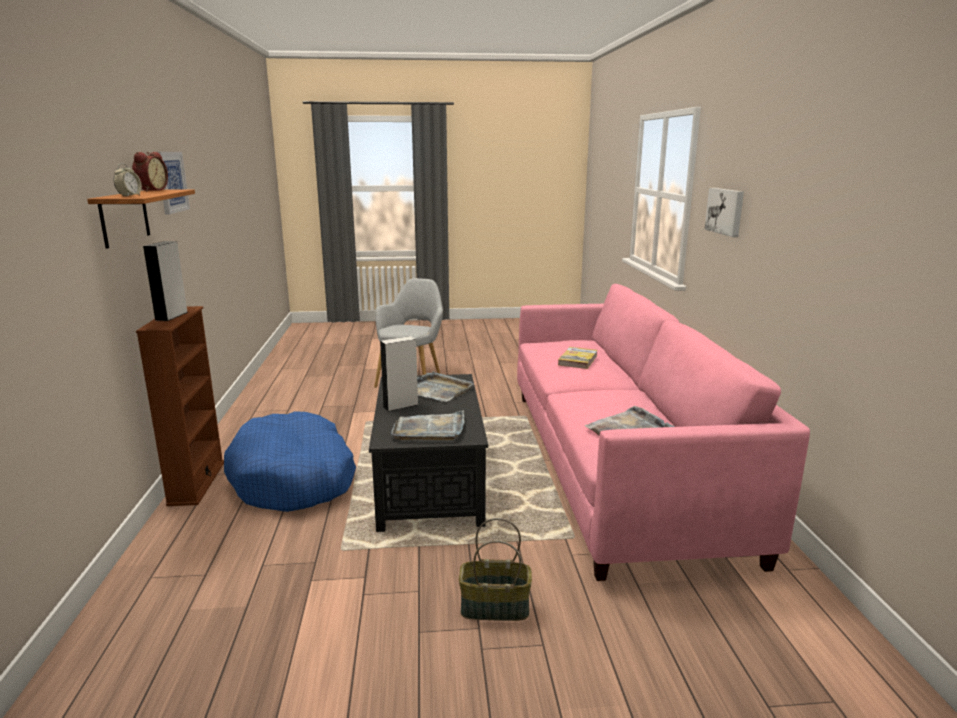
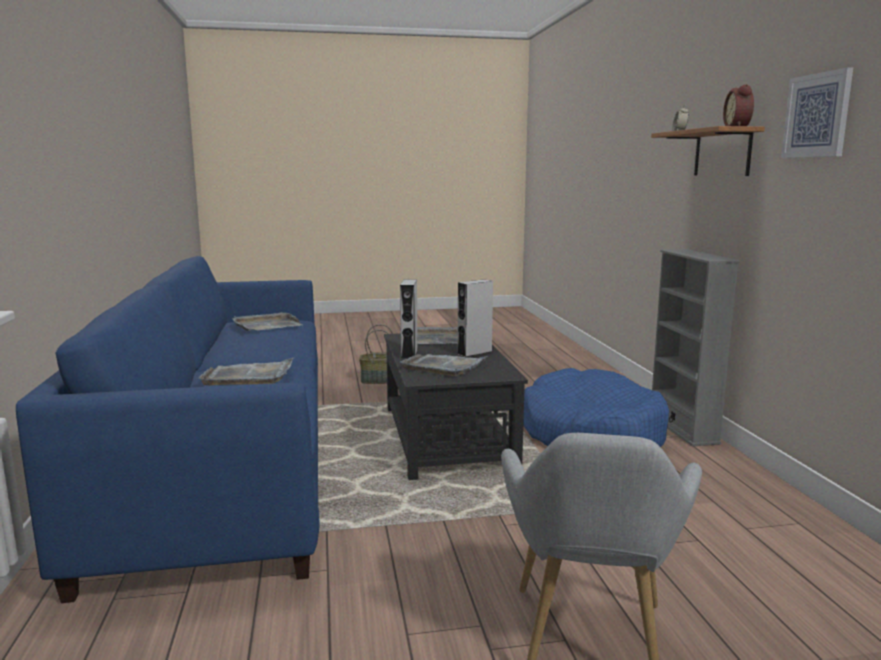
camera: 175 degrees right, 5 degrees down
(171, 316) = (699, 254): grey speaker -> grey speaker (409, 353)
(197, 483) = (682, 428): brown bookcase -> grey bookcase
(578, 360) = (249, 376): book -> grey tray
(615, 463) = (227, 462): pink sofa -> blue sofa
(726, 211) = (31, 154): picture -> none

